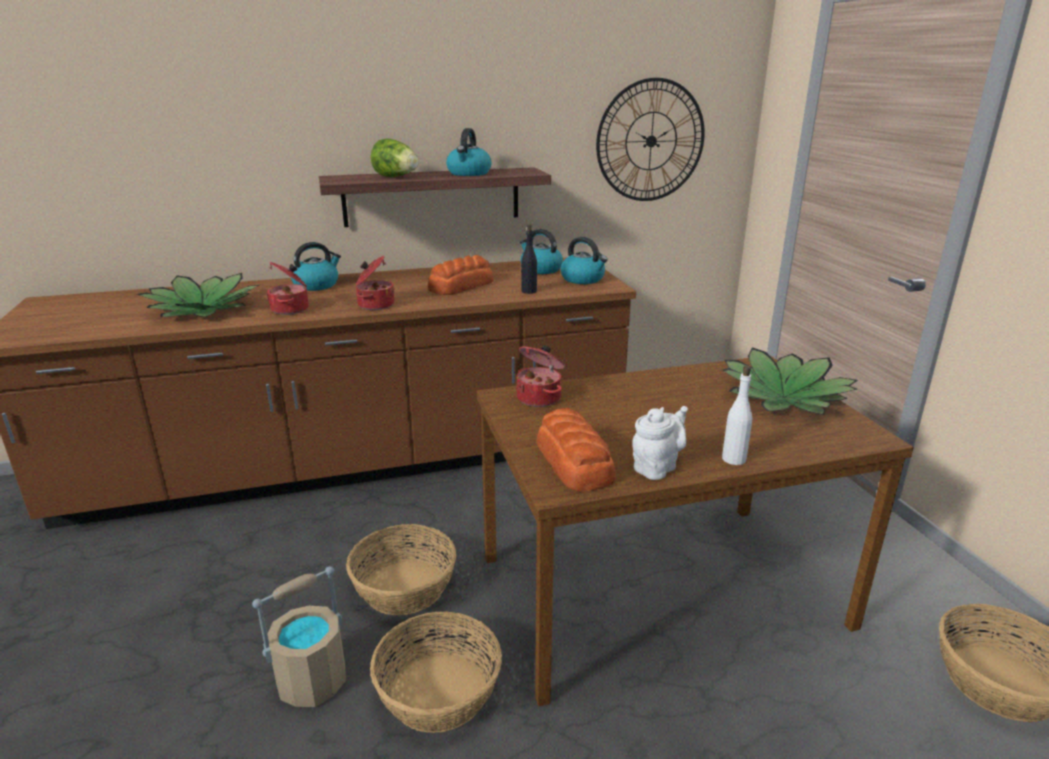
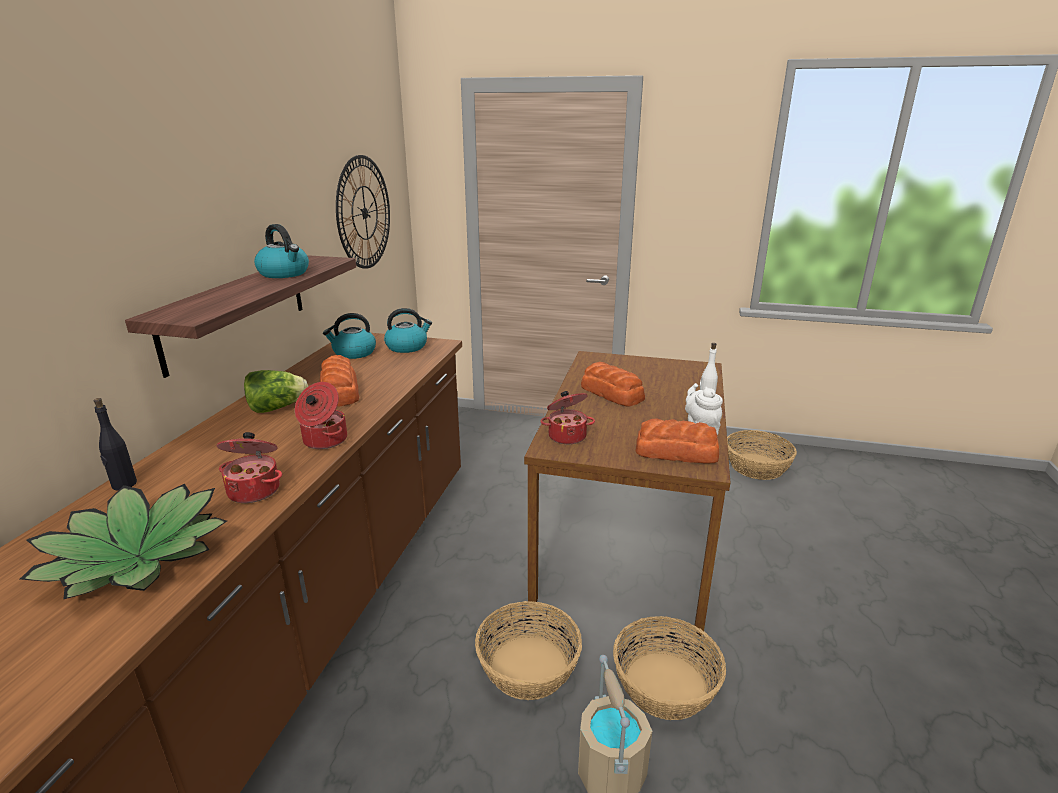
camera: 60 degrees left, 0 degrees up
(317, 285) = (190, 460): kettle -> none
(396, 177) = (236, 295): lettuce -> lettuce (277, 408)
(528, 291) = (403, 371): black bottle -> black bottle (124, 485)
(676, 397) = (612, 394): none -> bread
(784, 397) = (641, 368): potted plant -> none

